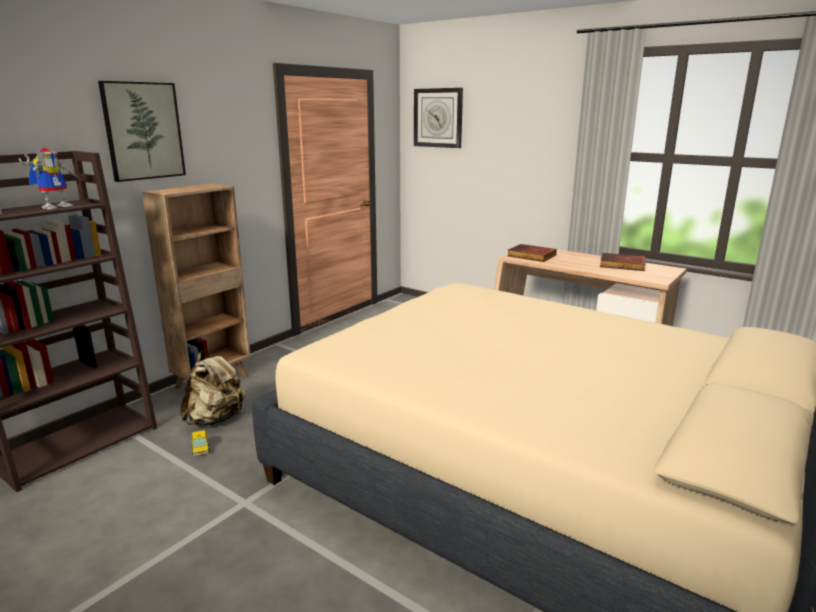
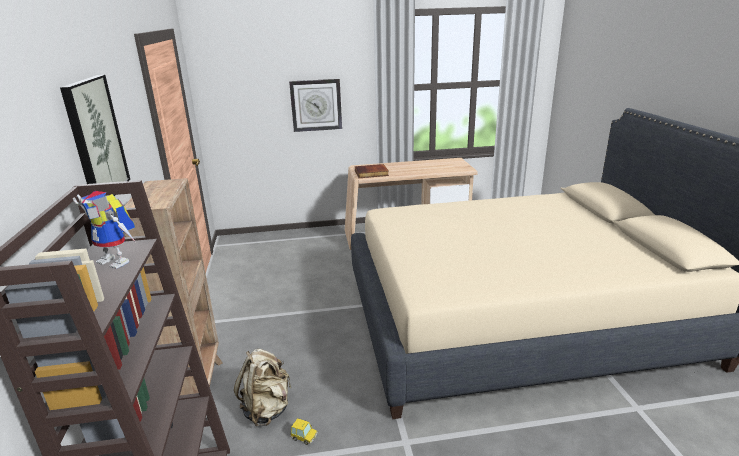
camera: 45 degrees left, 5 degrees up
(57, 207) = (119, 260): toy robot -> toy robot turned 135 degrees clockwise
(438, 118) = (235, 70): wall clock -> wall clock (316, 105)
(621, 265) = (430, 164): book -> none

